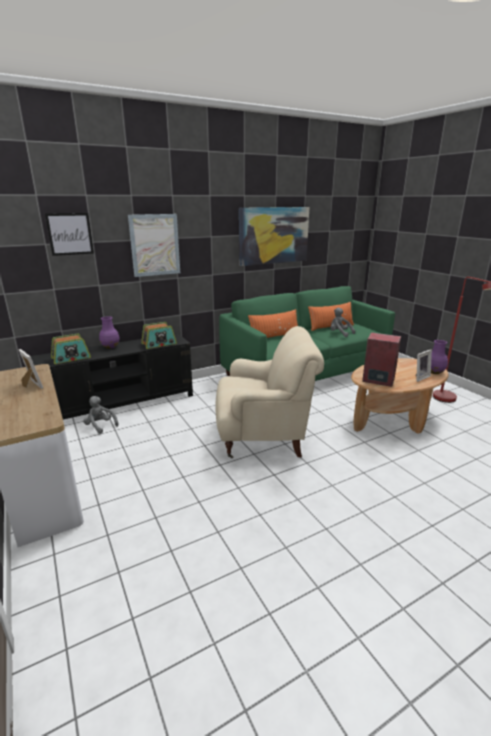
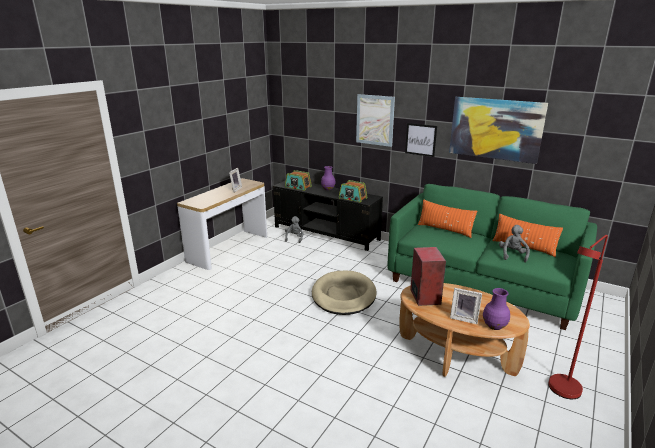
camera: 60 degrees right, 0 degrees up
(70, 234) = (320, 104): picture -> picture (420, 139)
(263, 436) = (343, 295): beige armchair -> beige dog bed

